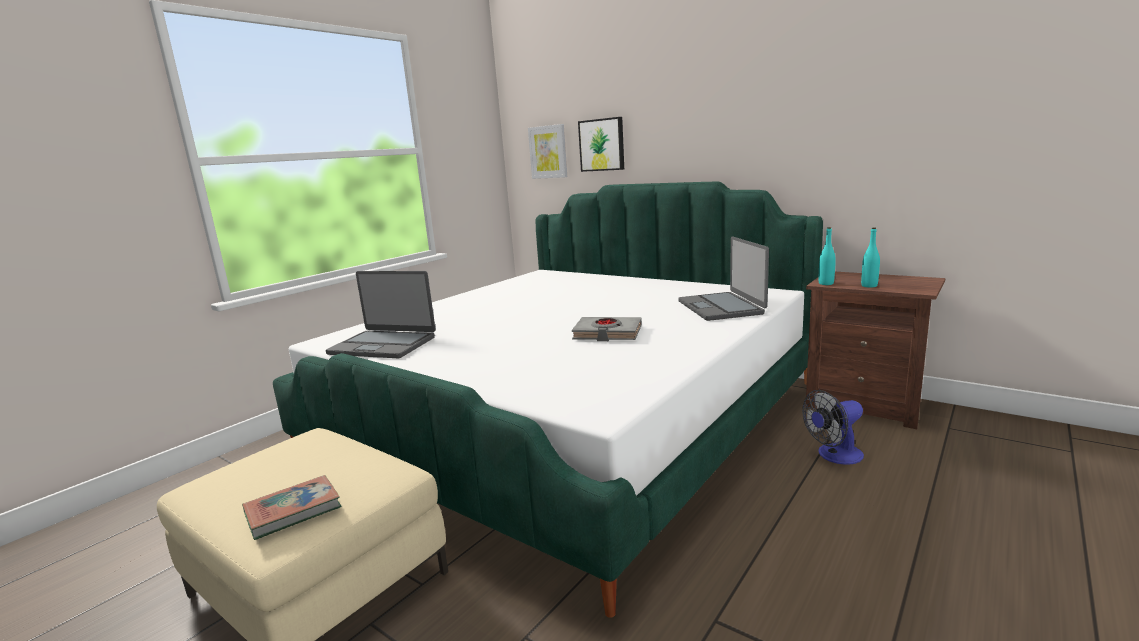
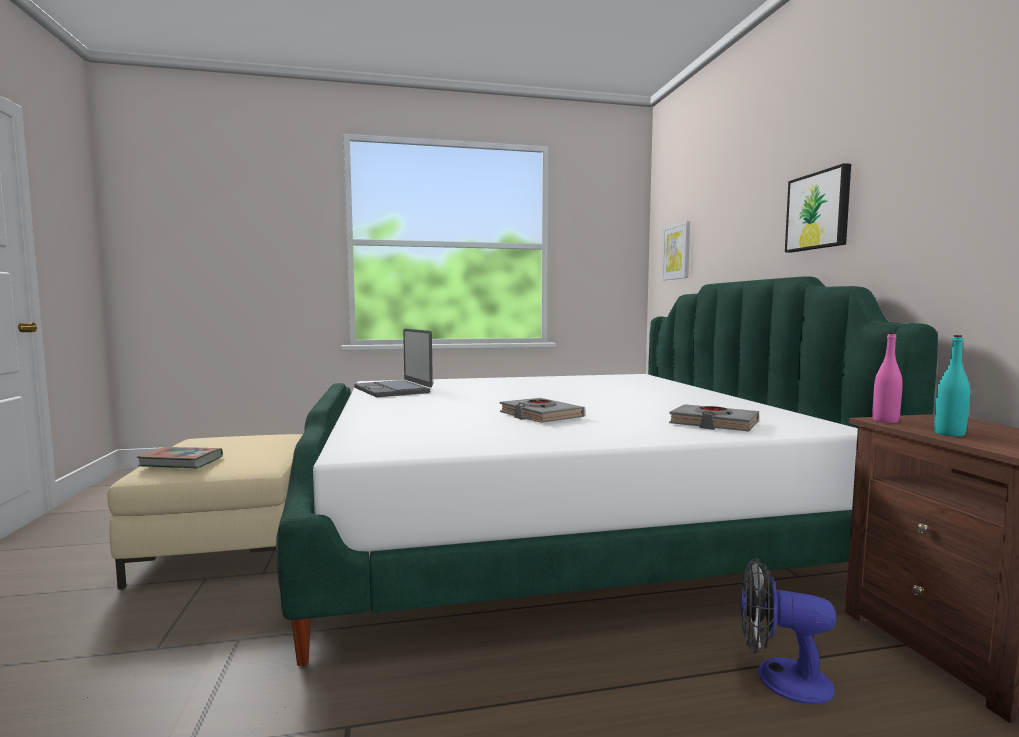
camera: 40 degrees right, 10 degrees down
(602, 145) = (716, 240): picture -> picture (819, 211)
(721, 307) = (713, 424): laptop -> grey book
(826, 283) = (885, 421): turquoise bottle -> pink bottle

